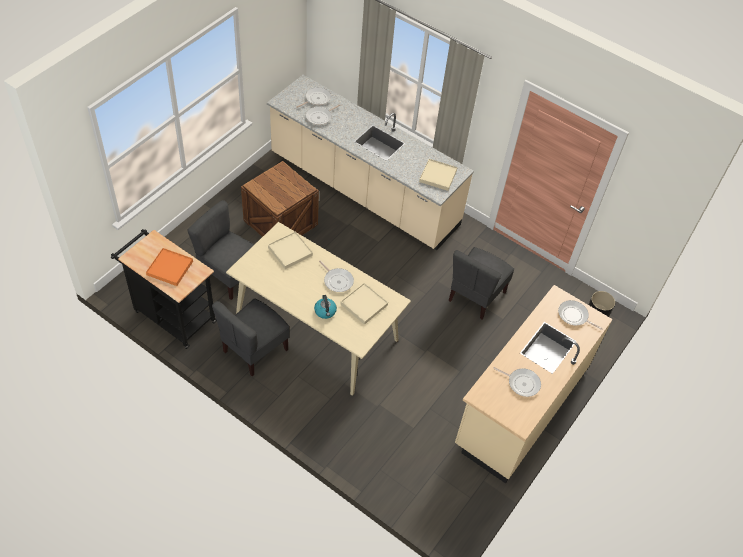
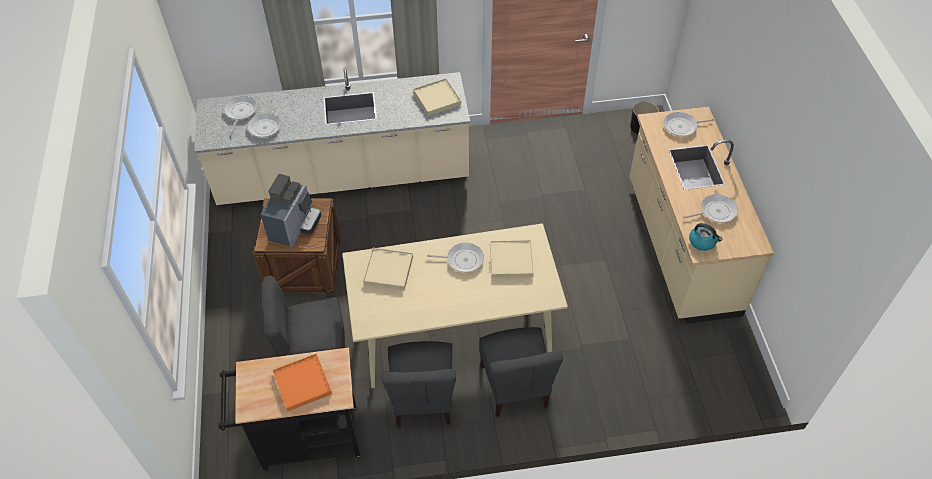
camera: 40 degrees left, 0 degrees up
(278, 189) = (294, 226): none -> coffee machine
(325, 311) = (487, 295): kettle -> kettle (702, 242)
(475, 296) = (543, 189): grey chair -> grey chair (515, 386)

